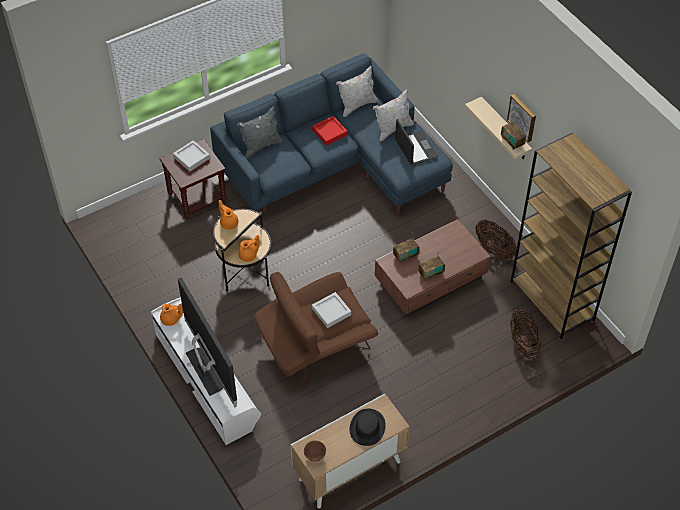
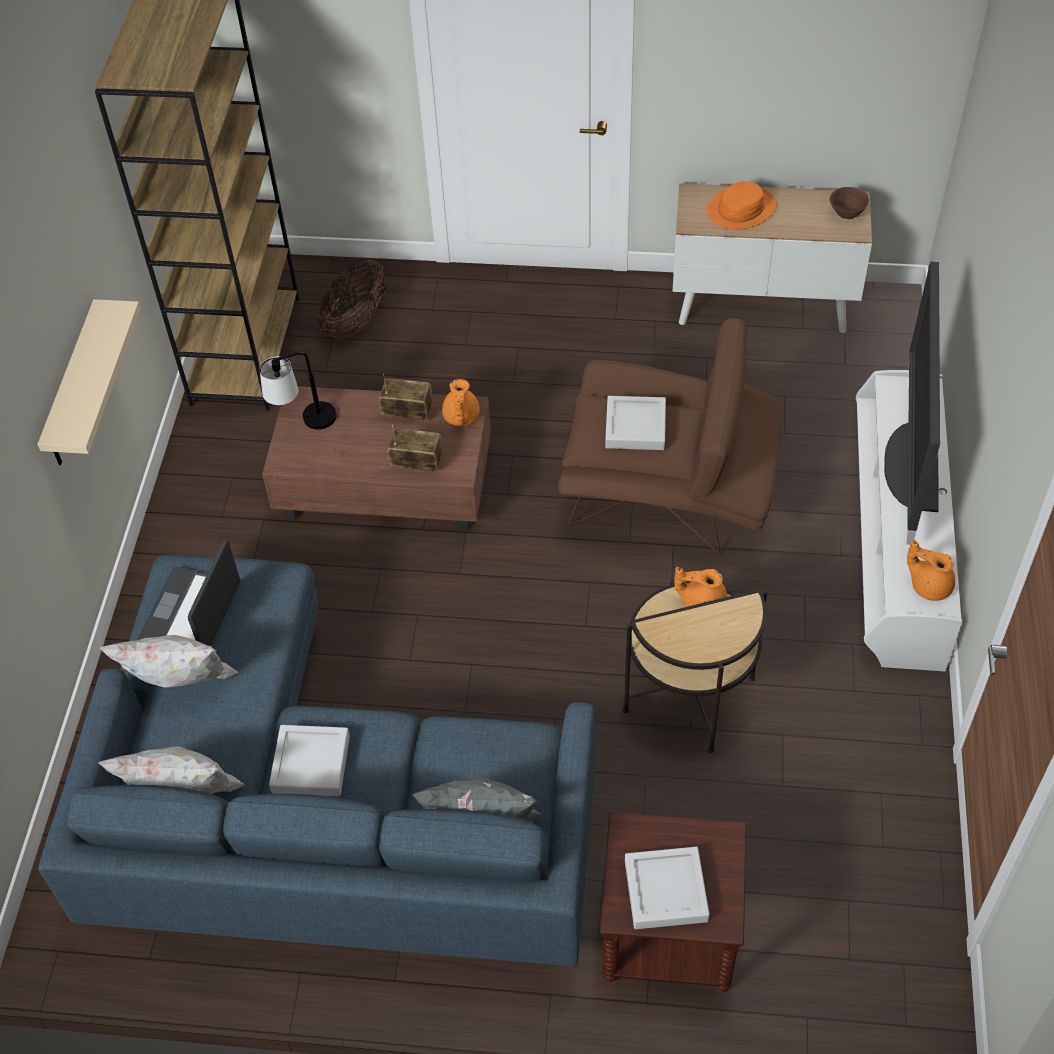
camera: 140 degrees left, 0 degrees up
(229, 223) = (711, 638): orange teapot -> orange teapot (460, 417)
(329, 132) = (311, 764): red tray -> grey tray
(367, 427) = (741, 209): black hat -> orange hat
(465, 246) = (304, 423): none -> table lamp
(494, 249) = (230, 472): basket -> none
(512, 142) = (108, 327): radio -> none
(522, 117) = (64, 287): picture -> none

